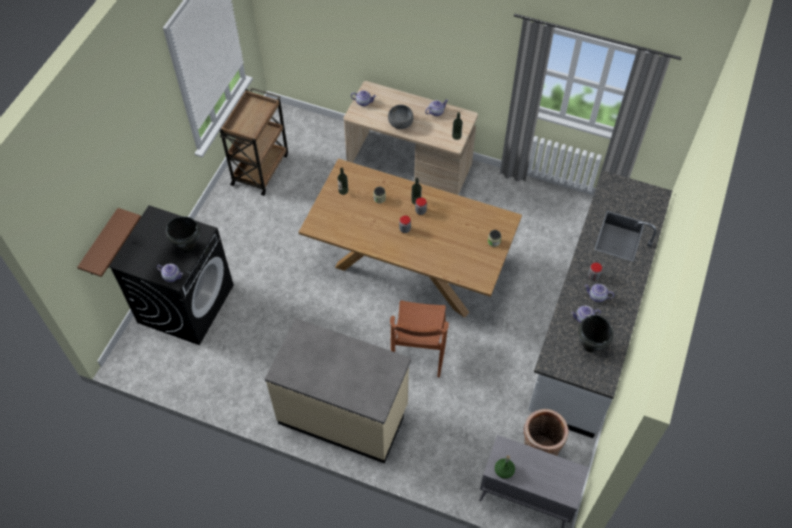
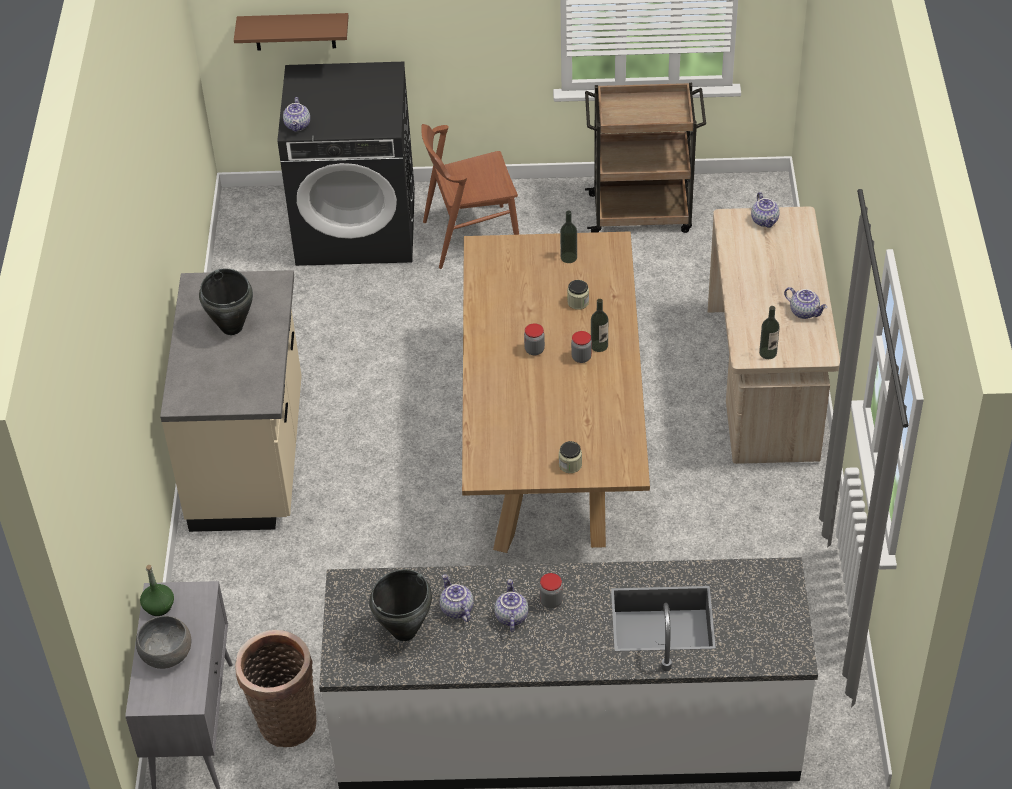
camera: 70 degrees right, 10 degrees down
(188, 247) = (353, 122): black cooking pot -> black cooking pot (232, 327)
(400, 123) = (749, 277): grey bowl -> grey bowl (167, 654)
(418, 350) = (402, 510): brown chair -> brown chair (471, 236)

